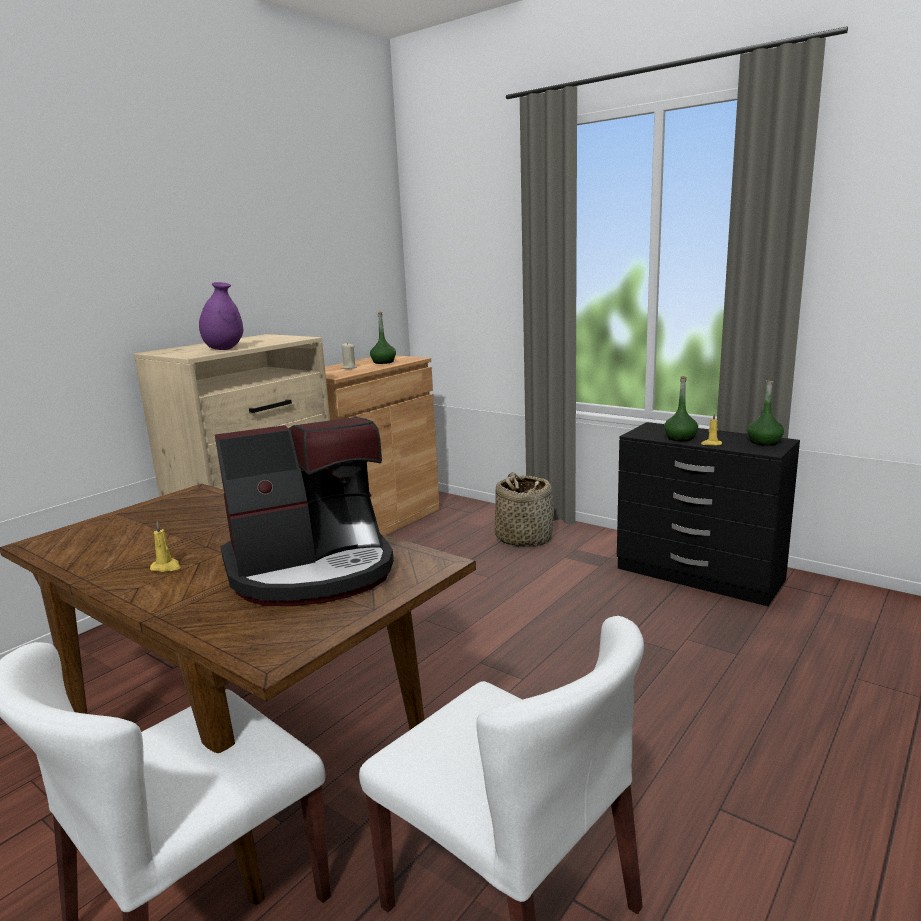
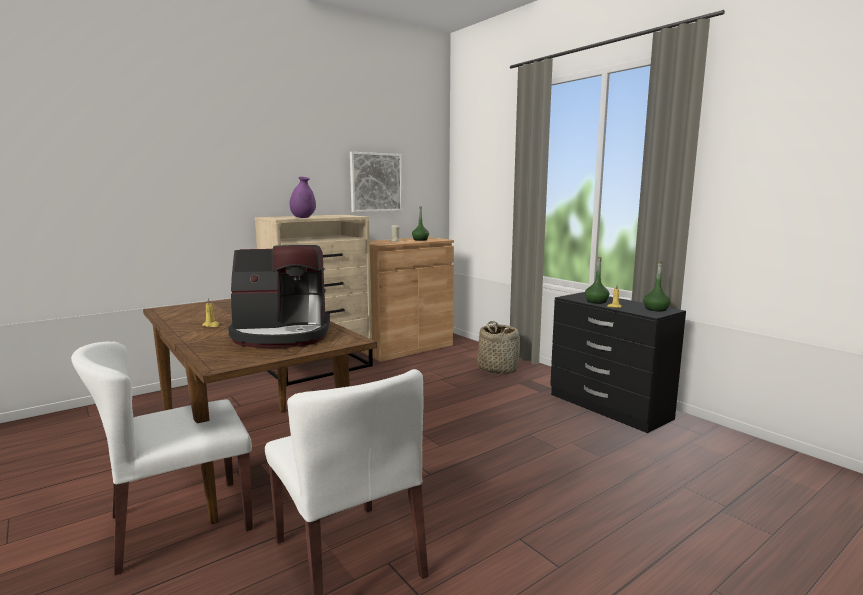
camera: 15 degrees right, 5 degrees down
(307, 279) = (376, 182): none -> picture

